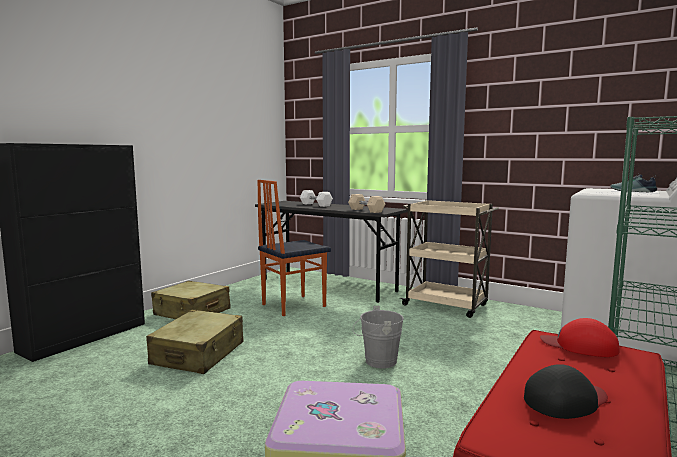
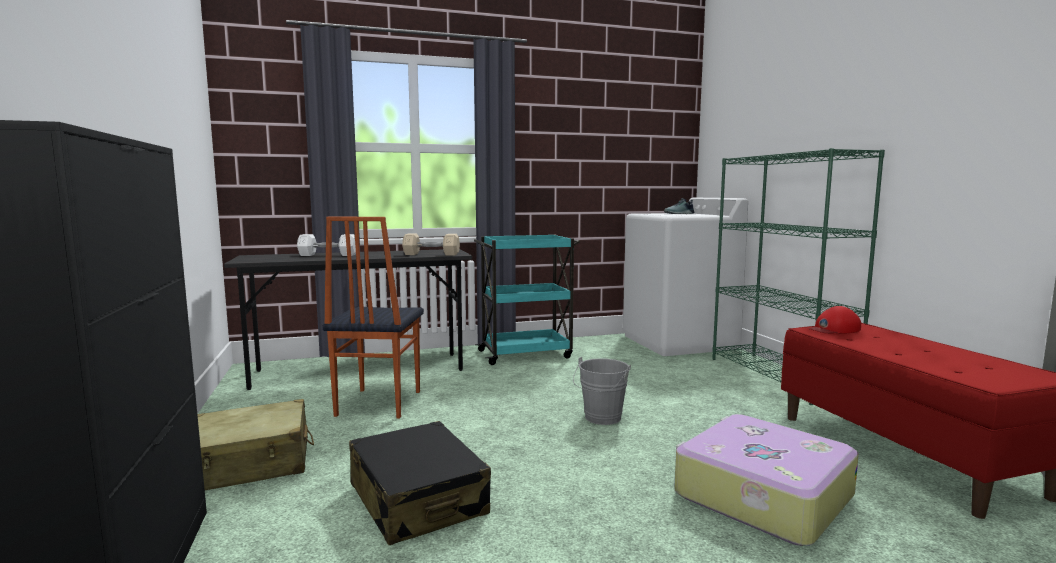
camera: 50 degrees left, 0 degrees up
(198, 354) = (418, 500): beige suitcase -> black suitcase
(446, 305) = (526, 354): beige cart -> turquoise cart
(565, 400) = (930, 356): black cap -> none

